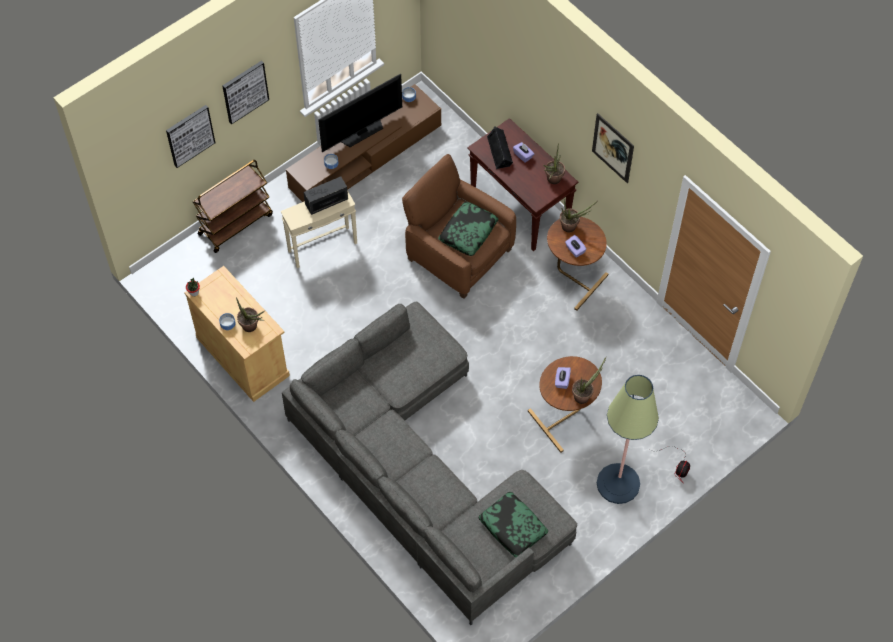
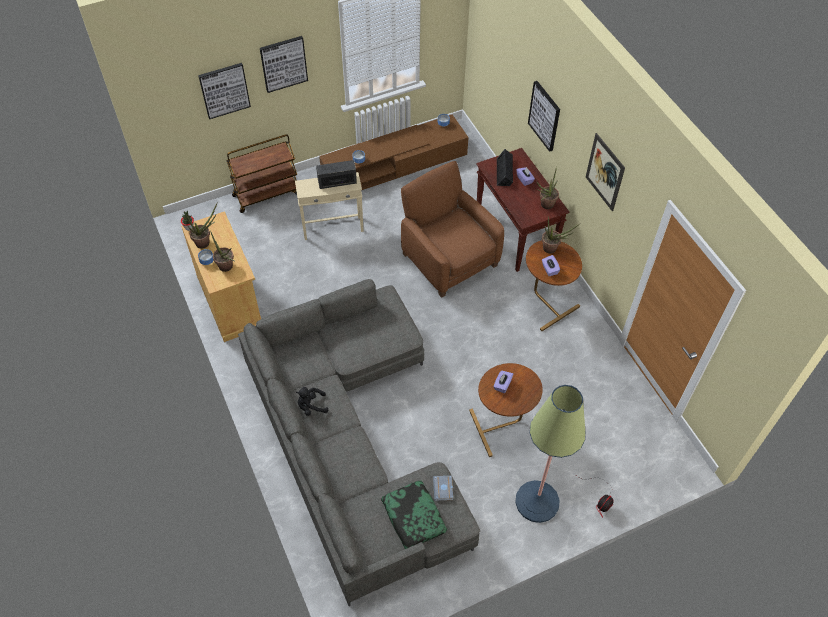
camera: 15 degrees right, 5 degrees down
(361, 132) = (394, 141): television -> none
(379, 447) = (311, 406): none -> black plush toy
(468, 232) = (457, 236): pillow -> none
(533, 494) = (444, 489): none -> grey book
(534, 91) = (545, 116): none -> picture
(584, 395) = (520, 404): potted plant -> potted plant (205, 242)

